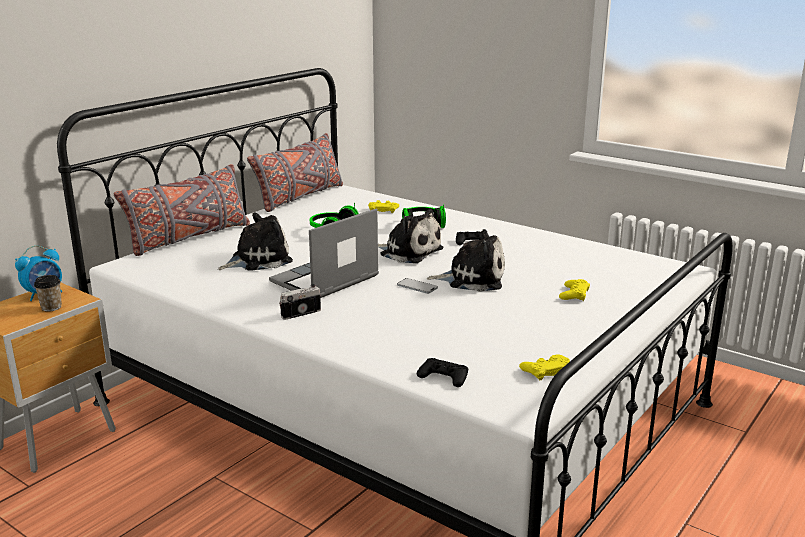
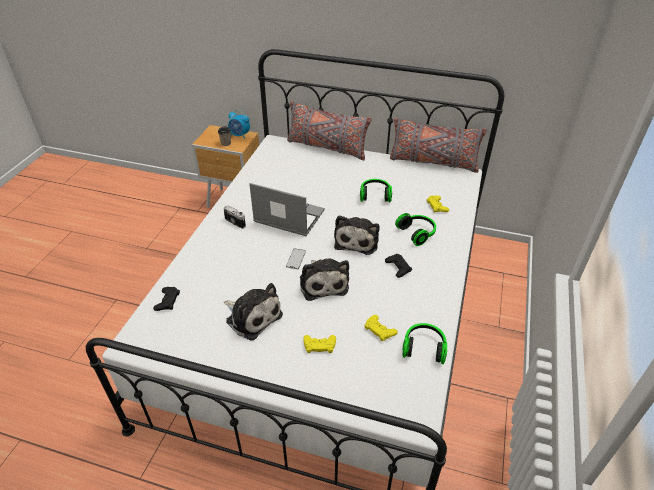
camera: 70 degrees right, 20 degrees up
(258, 260) = (307, 182): plush toy -> plush toy (252, 316)
(546, 371) = (185, 347): yellow game controller -> yellow game controller (379, 330)
(596, 251) = (424, 348): none -> headphones

